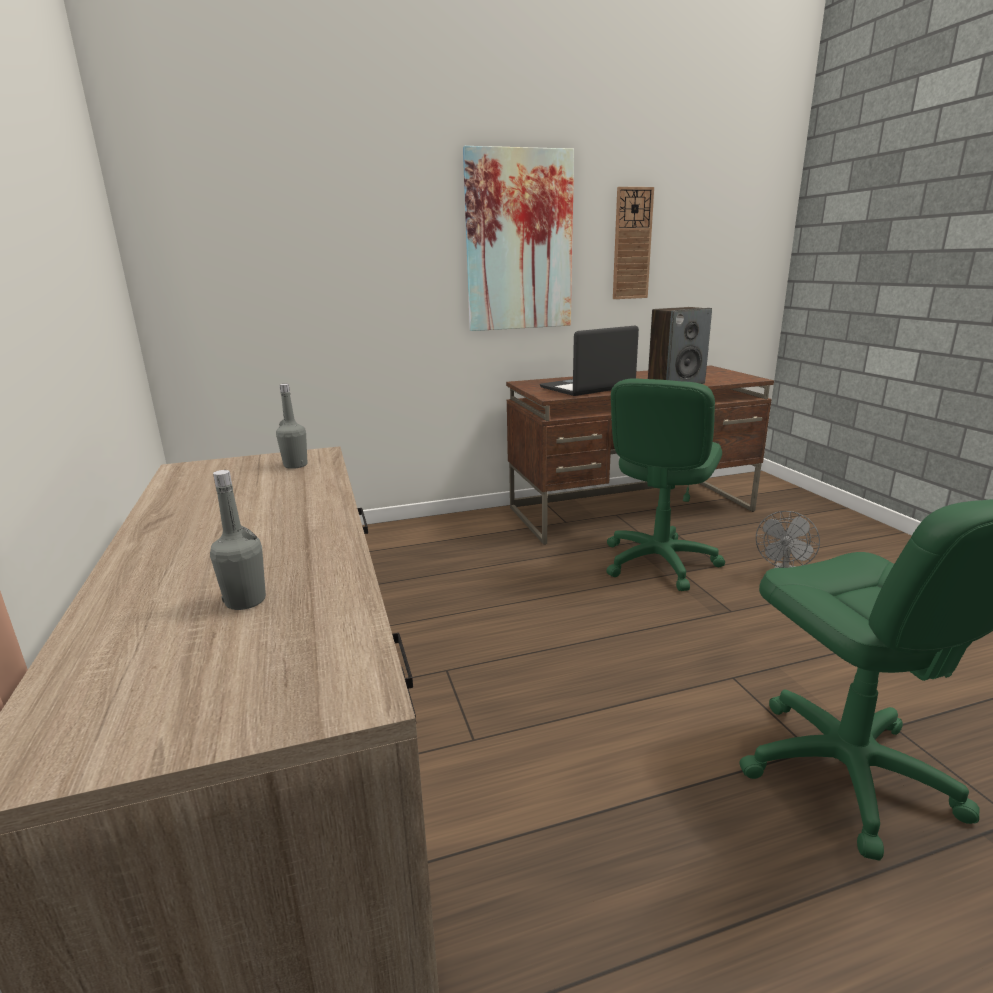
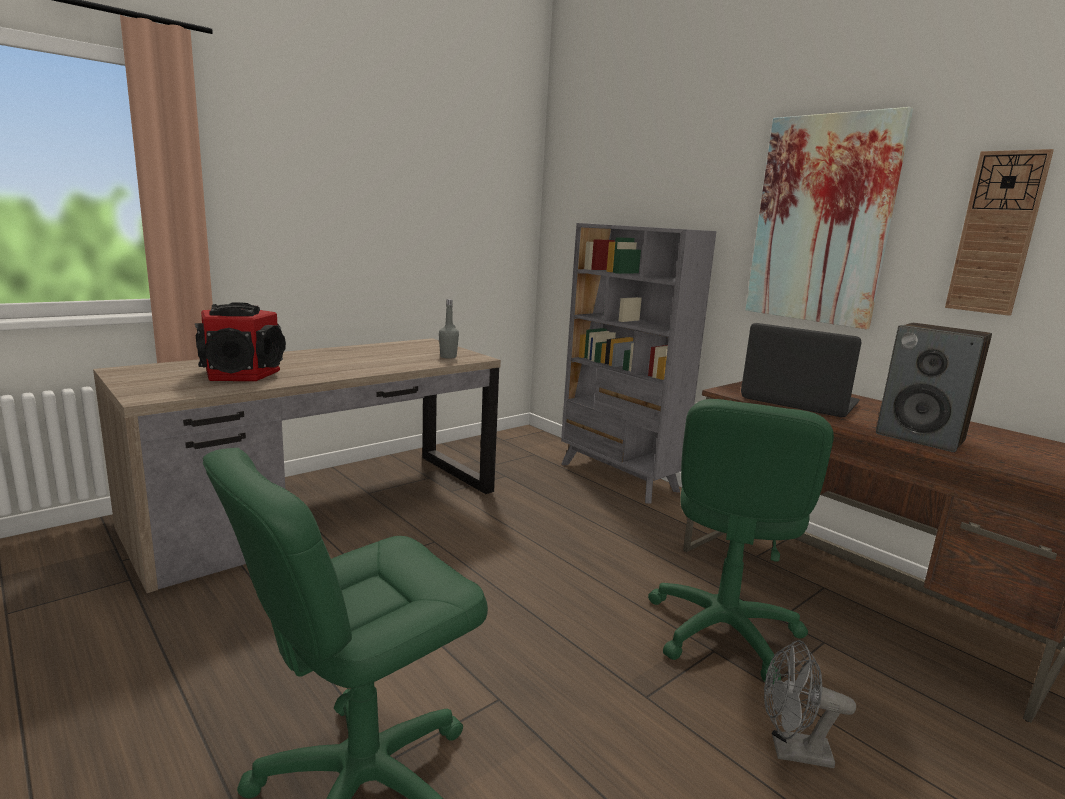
camera: 65 degrees right, 5 degrees down
(245, 601) = (241, 373): grey bottle -> speaker
(388, 535) = (618, 477): none -> grey bookcase
(658, 562) = (722, 631): green office chair -> green office chair turned 75 degrees counterclockwise

